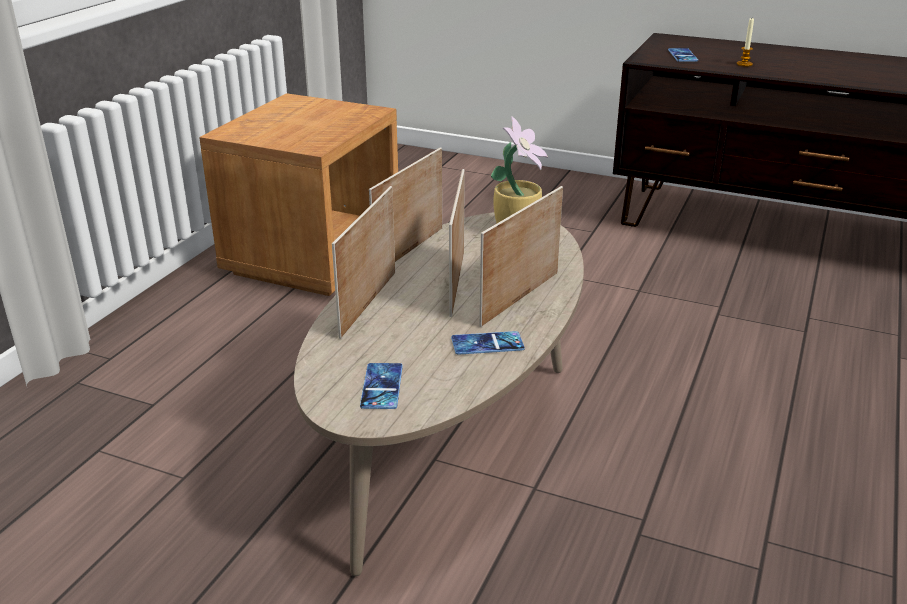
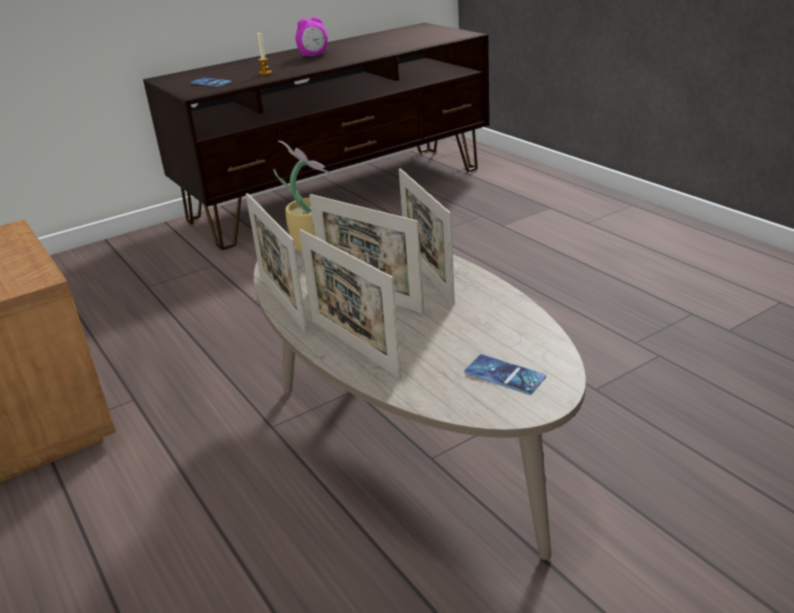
camera: 55 degrees left, 0 degrees up
(487, 344) = (483, 308): phone -> none
(834, 64) = (313, 55): none -> alarm clock

